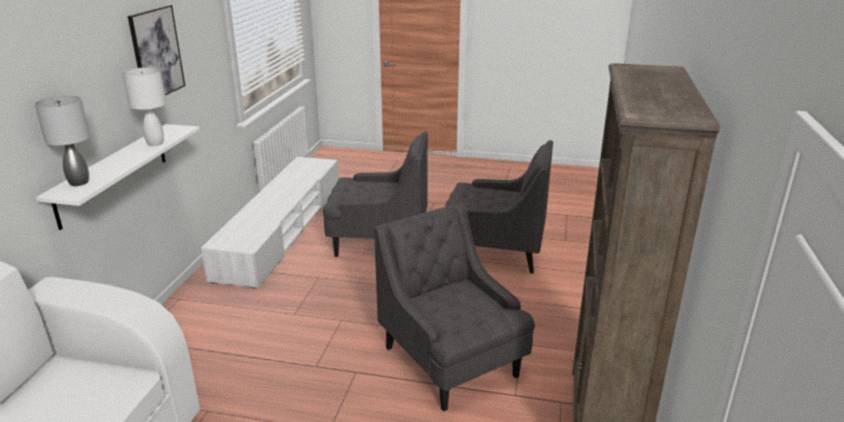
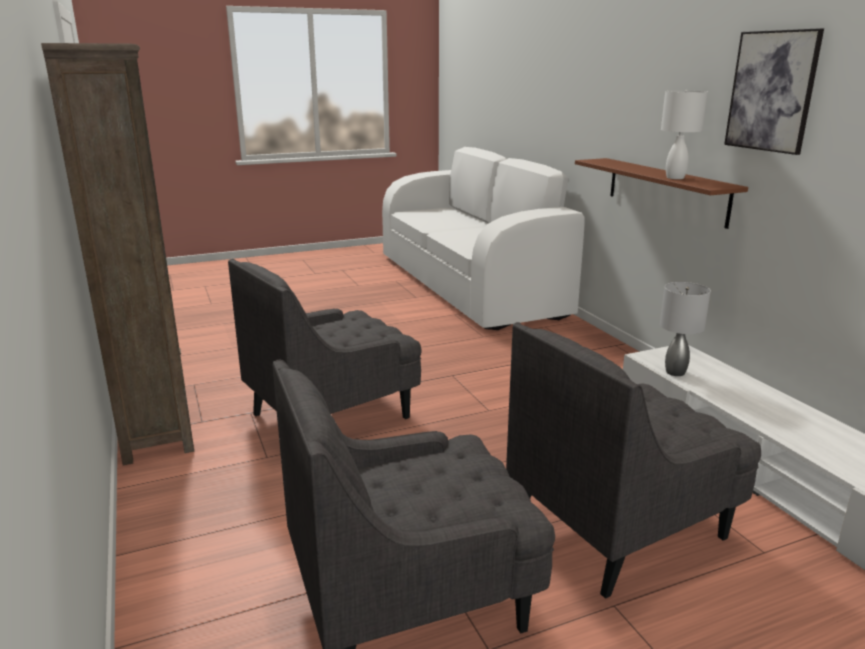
camera: 145 degrees right, 5 degrees down
(79, 182) = (612, 162): grey table lamp -> grey table lamp (674, 372)
(113, 173) = (666, 190): white shelf -> brown shelf
(452, 363) = (332, 415): grey armchair -> grey armchair turned 120 degrees clockwise

